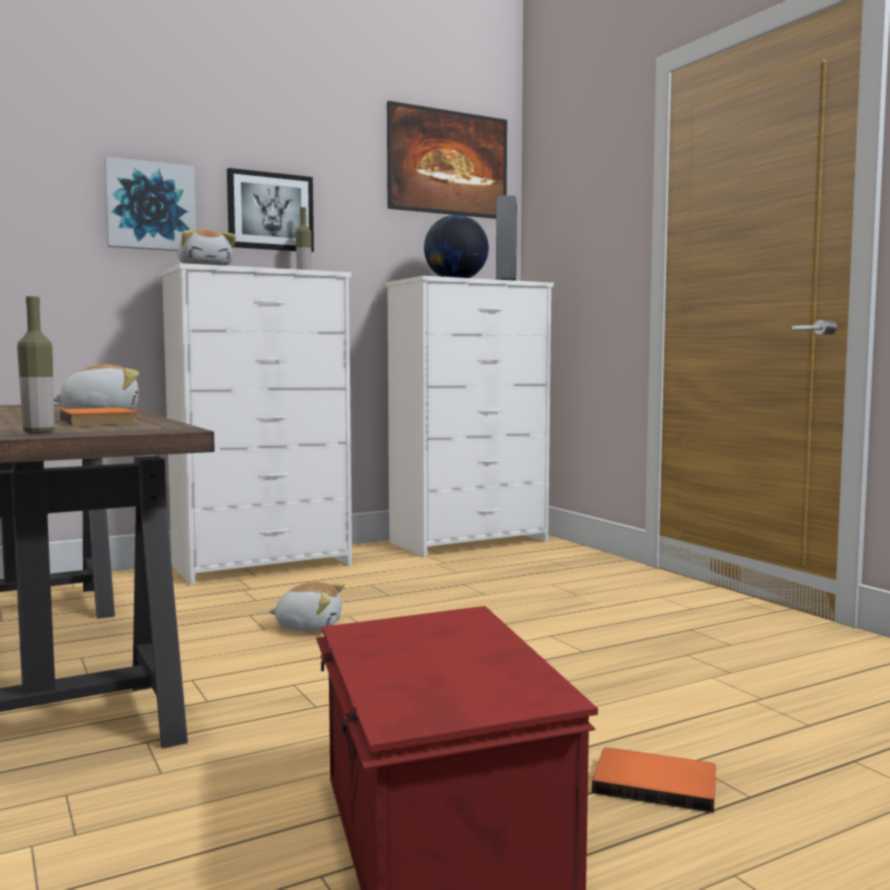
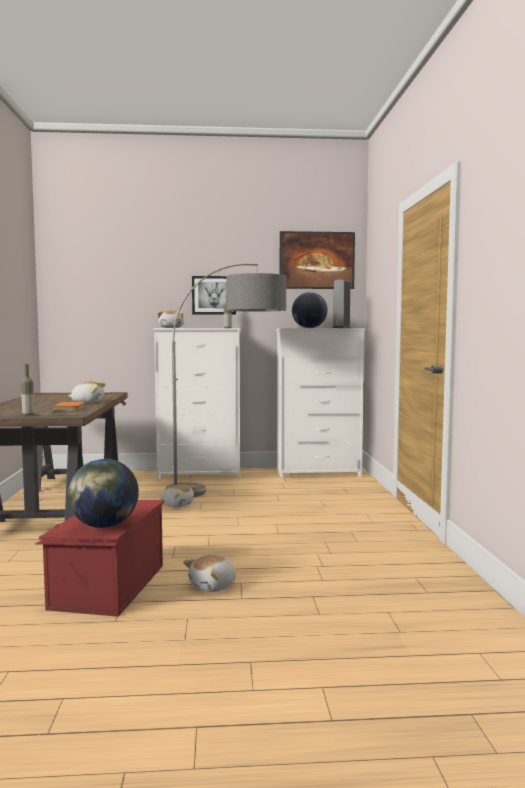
camera: 25 degrees right, 0 degrees up
(150, 206) = (154, 297): picture -> none
(372, 585) = (233, 489): none -> floor lamp
(498, 684) = (104, 526): none -> globe
(655, 782) = (213, 586): orange book -> plush toy

